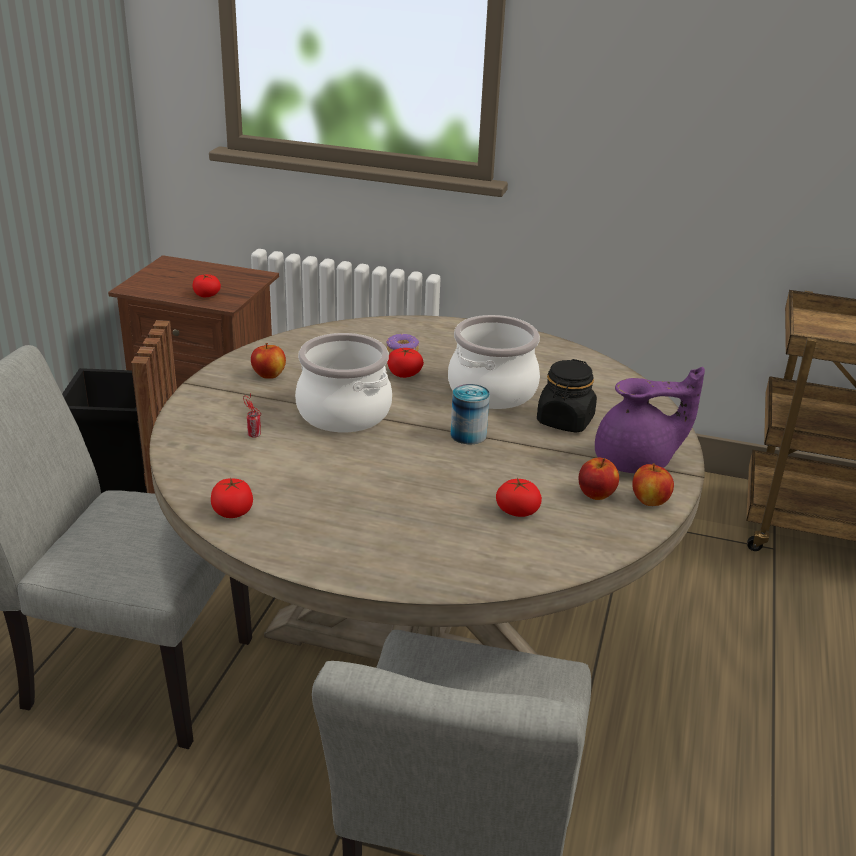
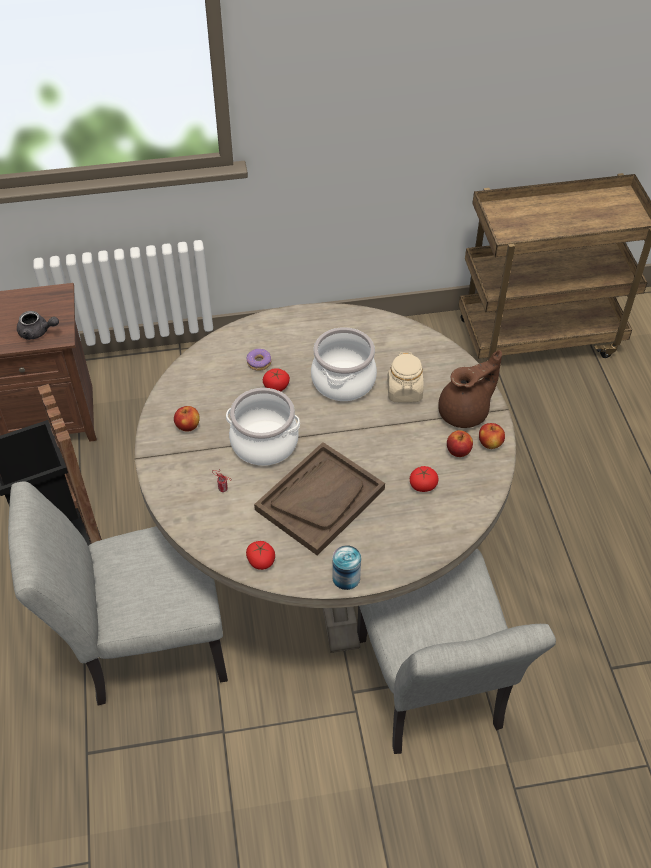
camera: 25 degrees left, 20 degrees up
(206, 295) = (37, 332): tomato -> grey teapot
(364, 480) = (320, 499): none -> brown tray
(468, 435) = (354, 430): can -> can (346, 577)
(565, 421) = (404, 391): black jar -> beige jar
(636, 462) = (465, 412): purple teapot -> brown teapot

